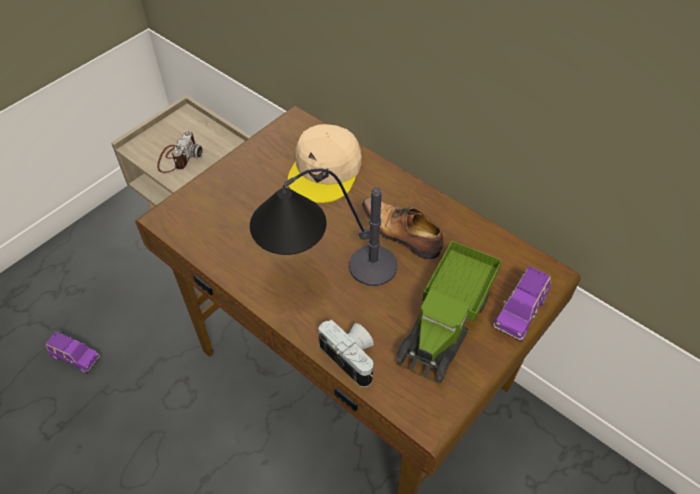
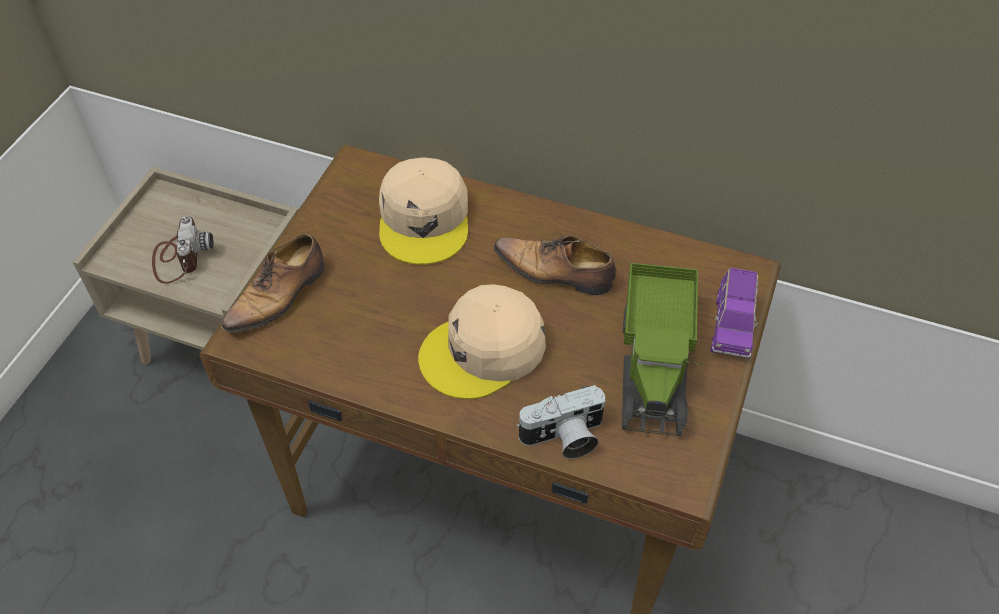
camera: 20 degrees left, 0 degrees up
(76, 357) = (111, 580): purple toy car -> none
(203, 196) = (279, 296): none -> shoe
(324, 275) = (484, 350): table lamp -> beige cap
(352, 357) = (564, 438): camera -> camera turned 135 degrees clockwise

